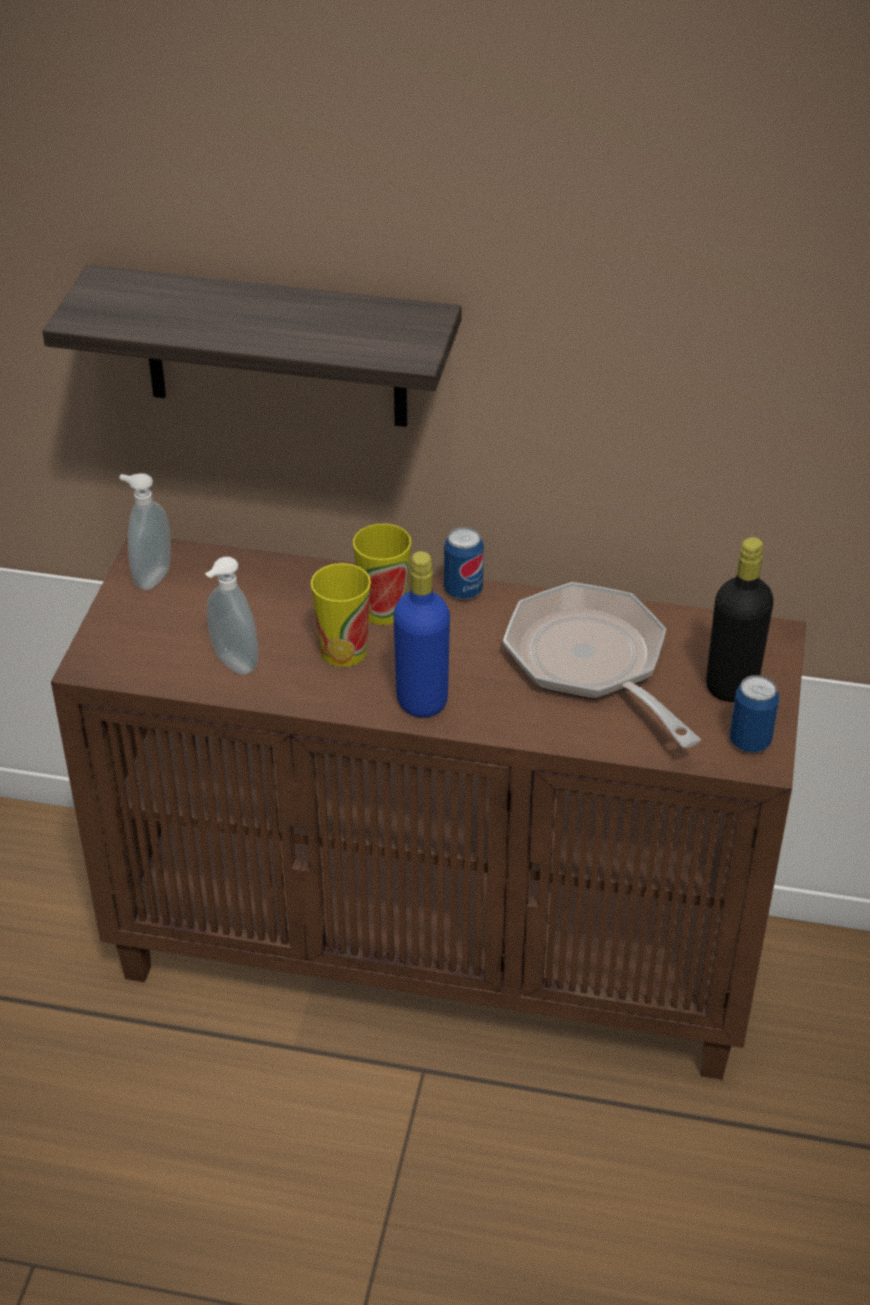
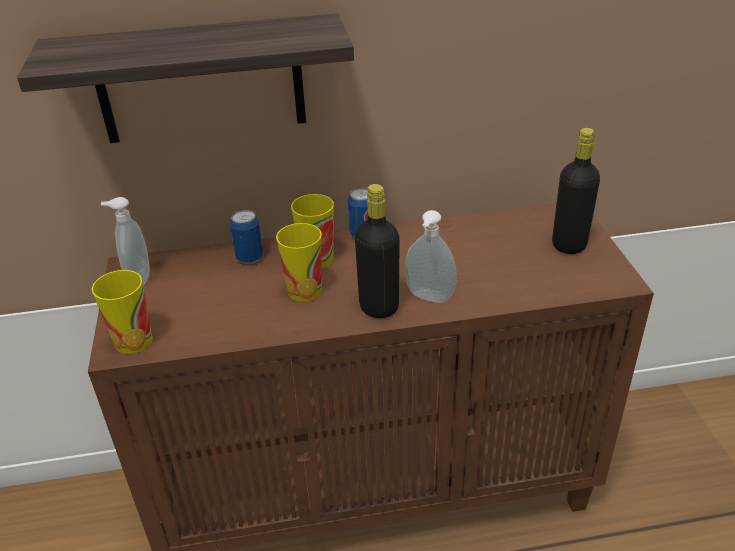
camera: 20 degrees left, 5 degrees down
(114, 659) = (133, 341): none -> cup
(232, 664) = (228, 320): soap dispenser -> soap dispenser (428, 298)
(422, 701) = (379, 307): blue bottle -> black bottle
(592, 664) = (475, 255): frying pan -> none
(749, 742) = (606, 273): can -> can (249, 258)

